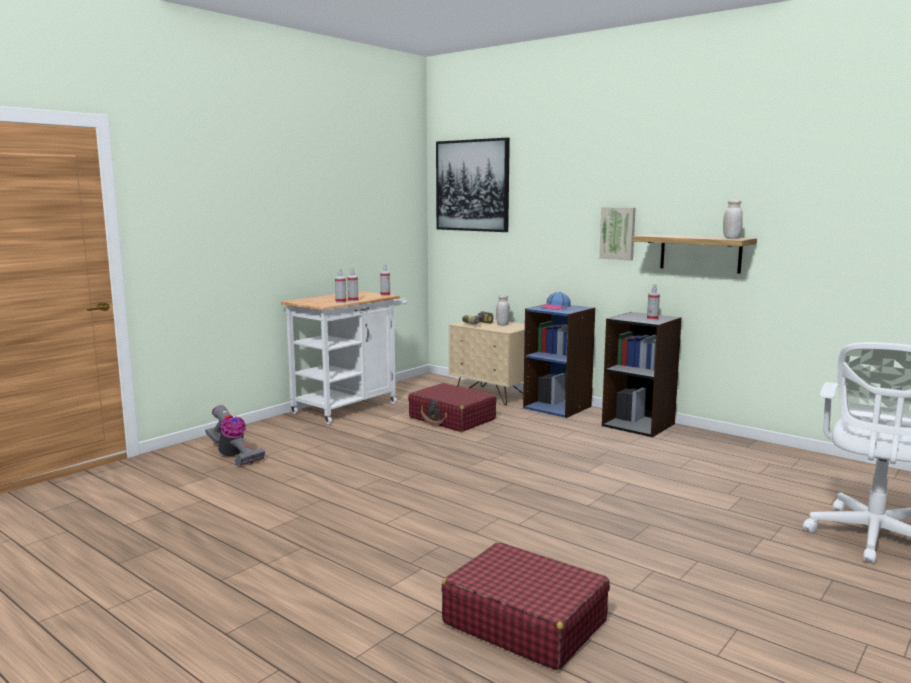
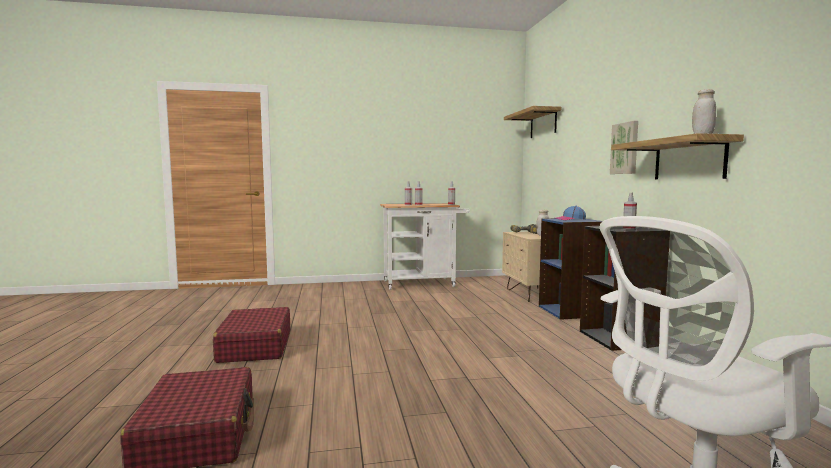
camera: 40 degrees right, 5 degrees down
(233, 456) = (307, 294): vacuum cleaner -> none
(452, 419) = (469, 302): red suitcase -> red suitcase (255, 346)
(472, 185) = (543, 124): picture -> shelf

